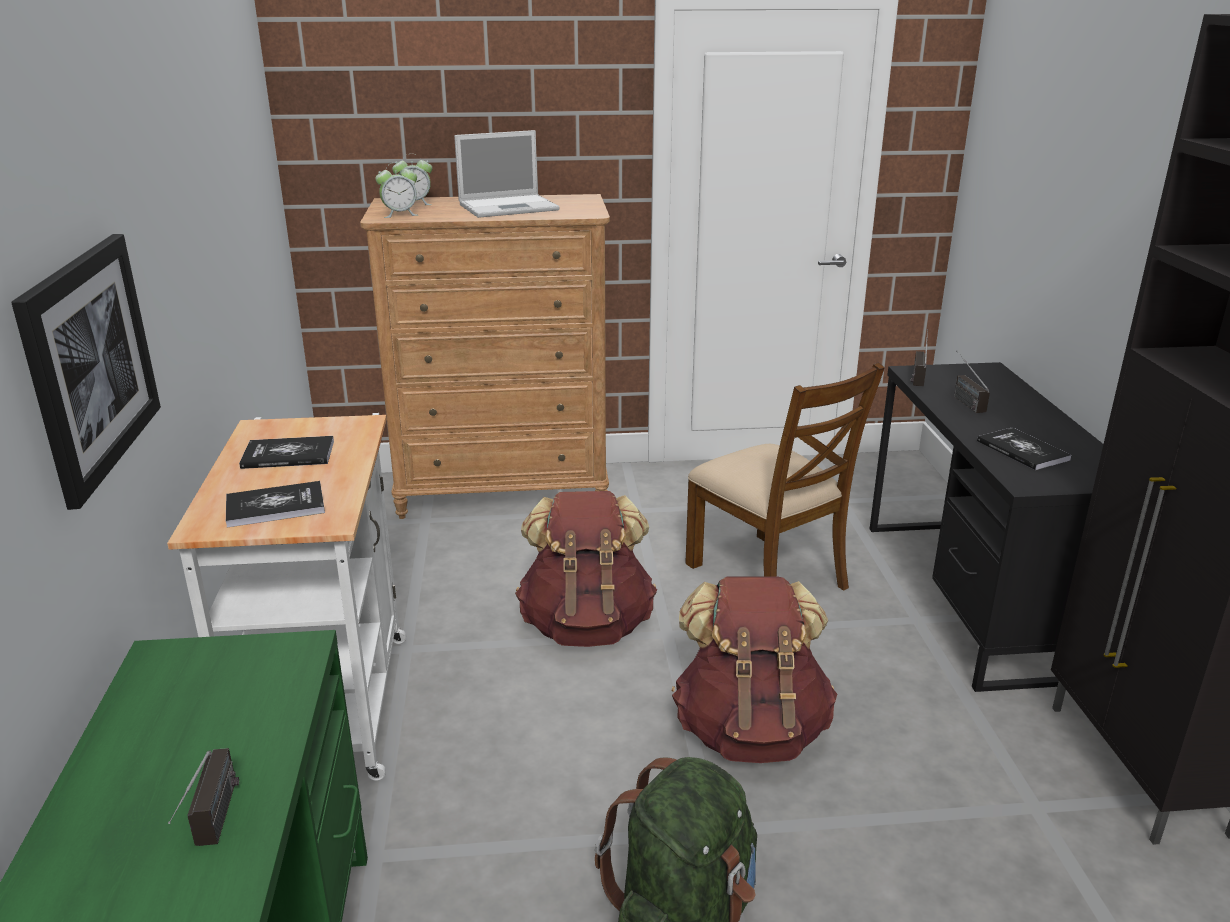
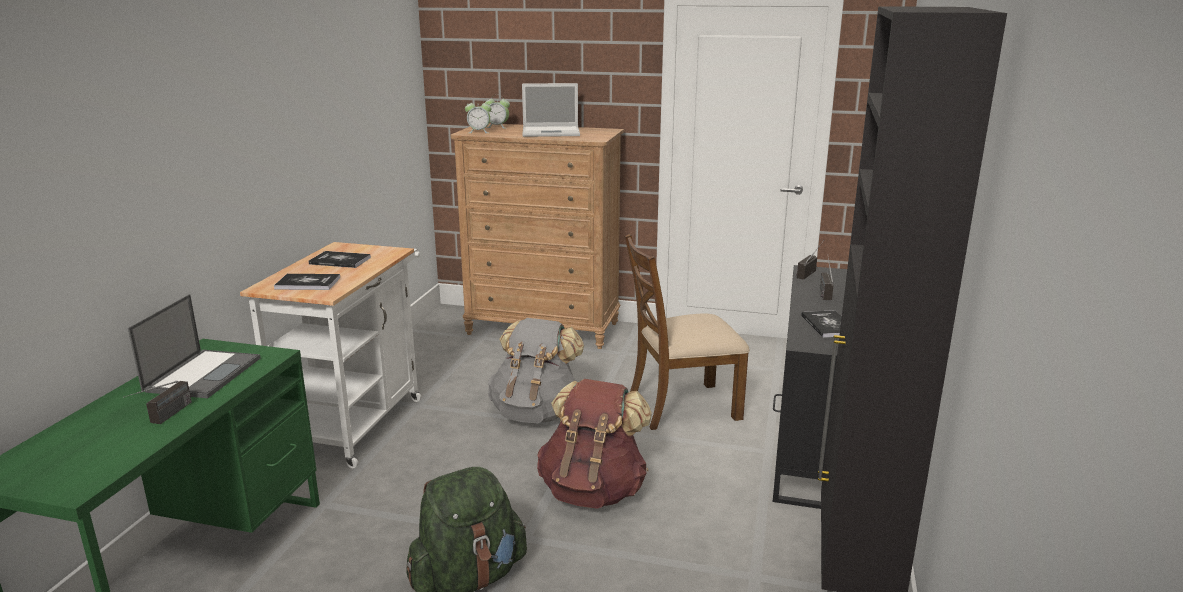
camera: 20 degrees right, 5 degrees down
(89, 363) = (199, 181): picture -> none
(204, 714) = (203, 374): none -> laptop
(587, 625) = (536, 412): brown backpack -> grey backpack
(768, 575) = (682, 406): brown chair -> brown chair turned 90 degrees clockwise

